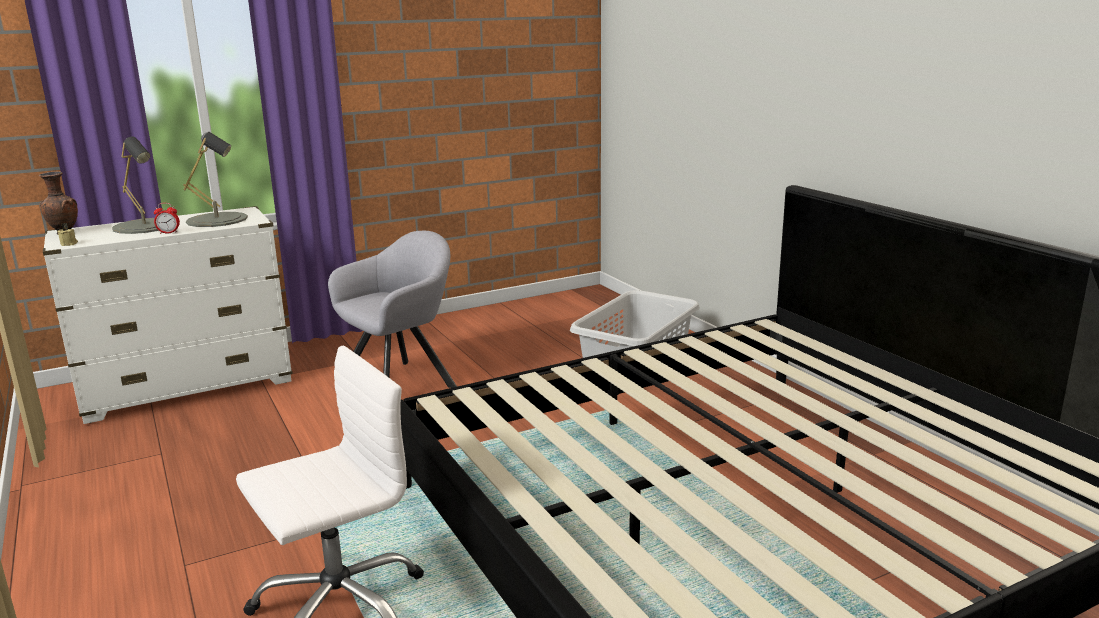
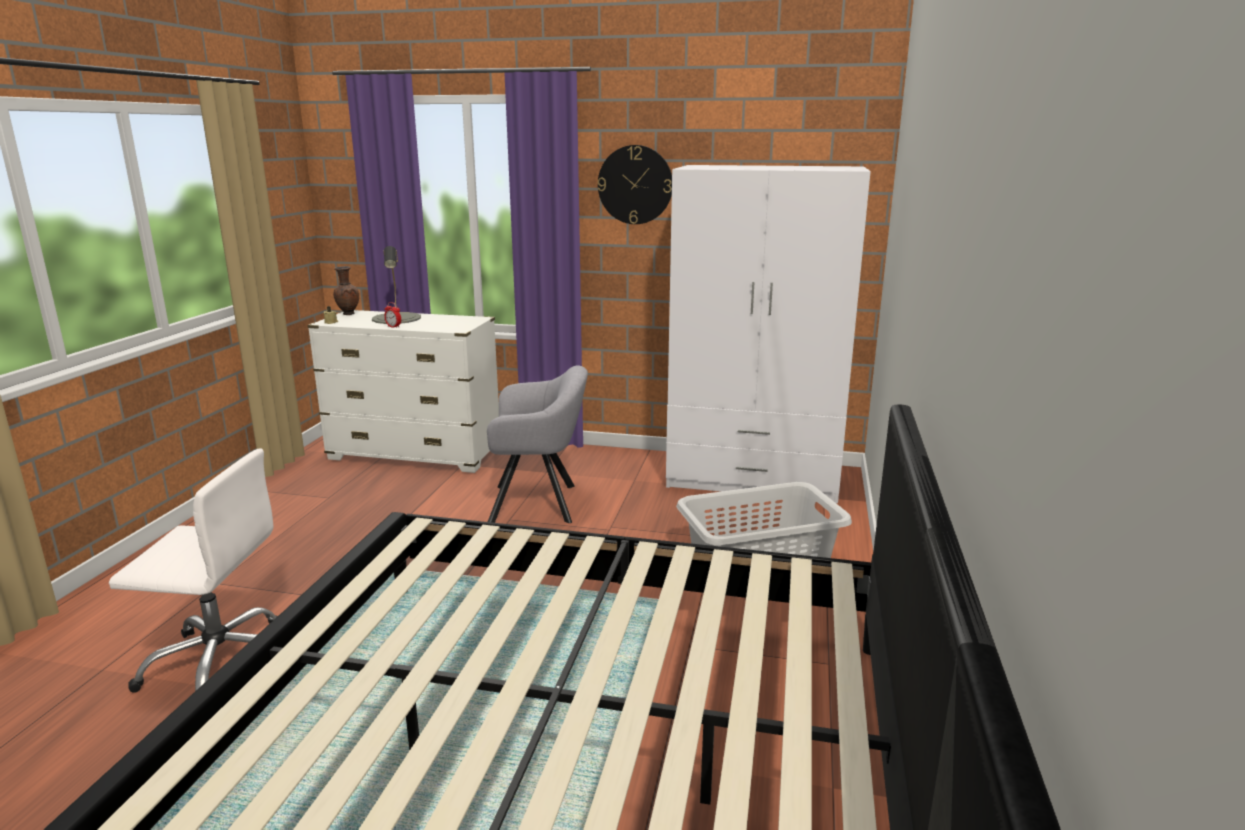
camera: 40 degrees right, 0 degrees up
(217, 220) = (443, 323): grey table lamp -> none
(385, 47) = (635, 185): none -> wall clock
(540, 312) = (753, 477): none -> white wardrobe

